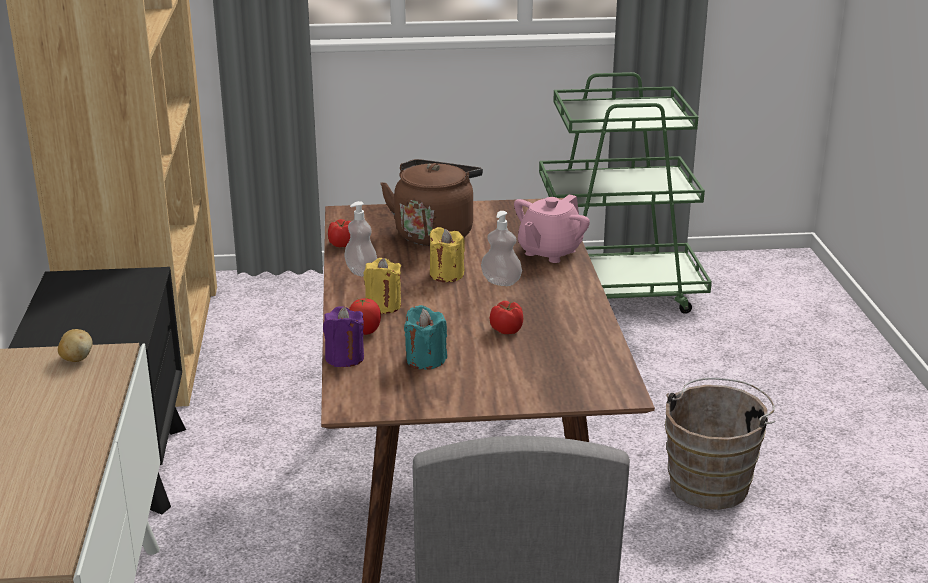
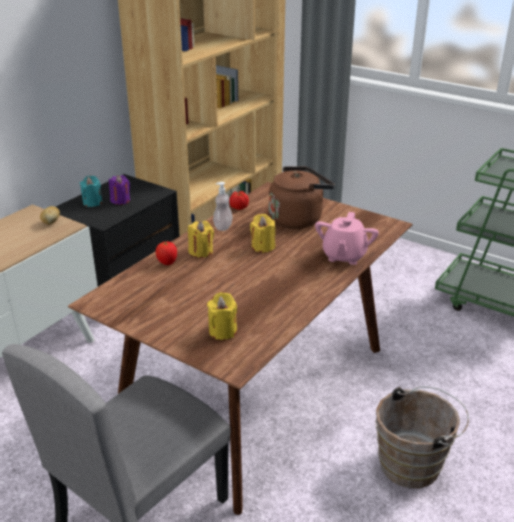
camera: 40 degrees right, 5 degrees up
(344, 358) = (135, 273): purple candle -> purple candle (120, 200)
(425, 360) = (169, 293): turquoise candle -> turquoise candle (92, 203)
(501, 282) = (285, 263): soap dispenser -> none
(507, 330) = (239, 295): tomato -> none
(549, 252) = (344, 256): pink teapot -> pink teapot turned 60 degrees counterclockwise
(551, 369) = (222, 331): none -> yellow candle

